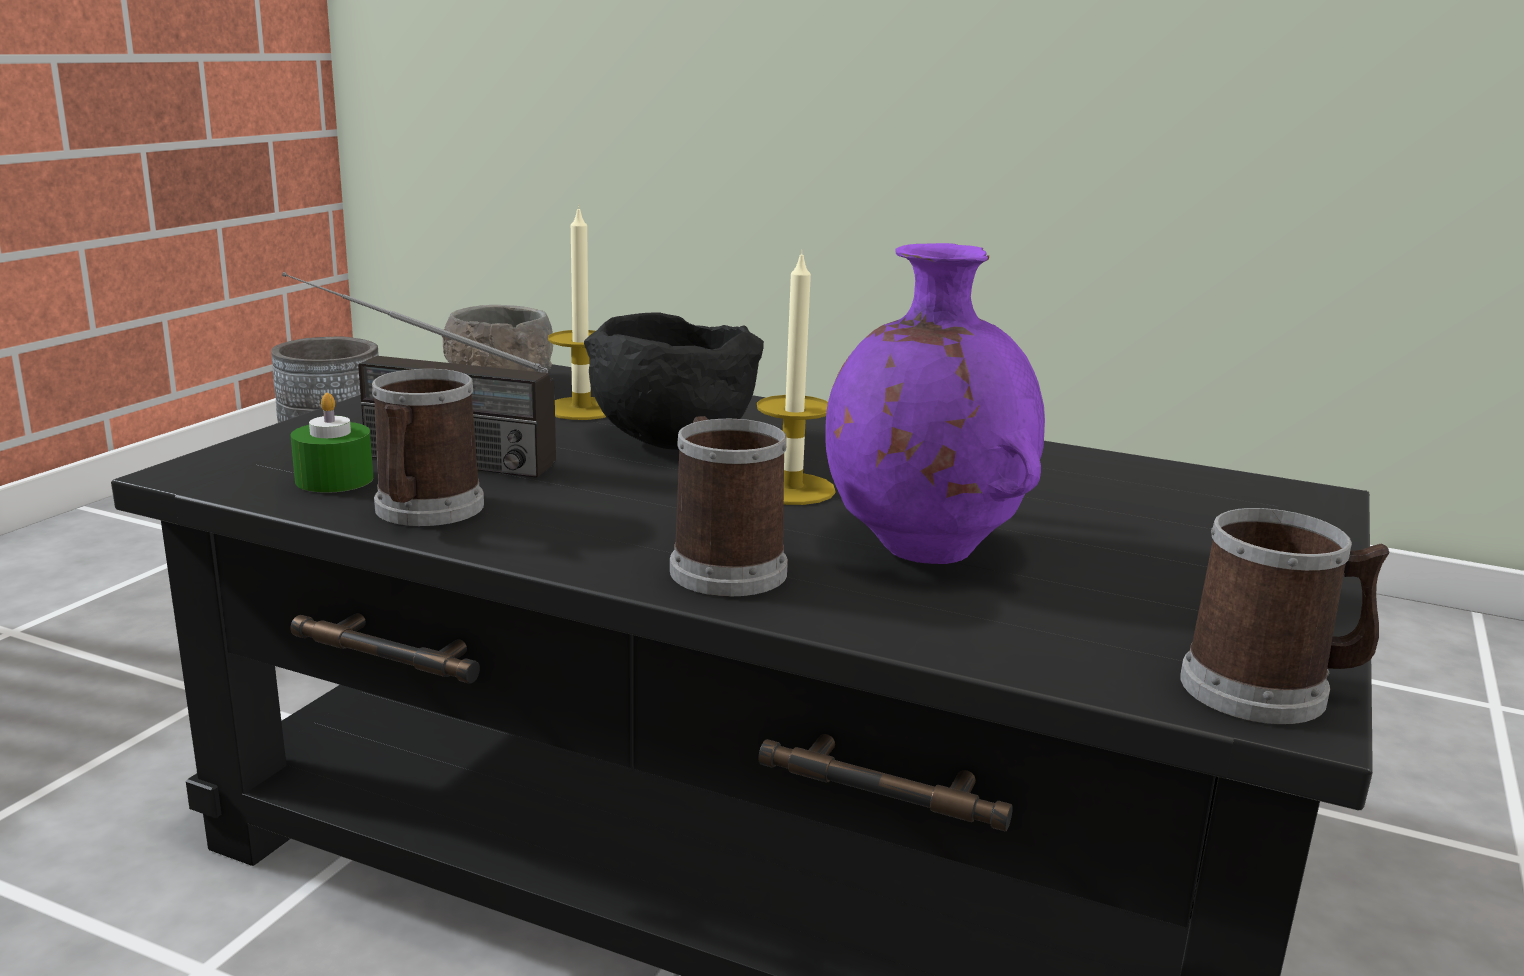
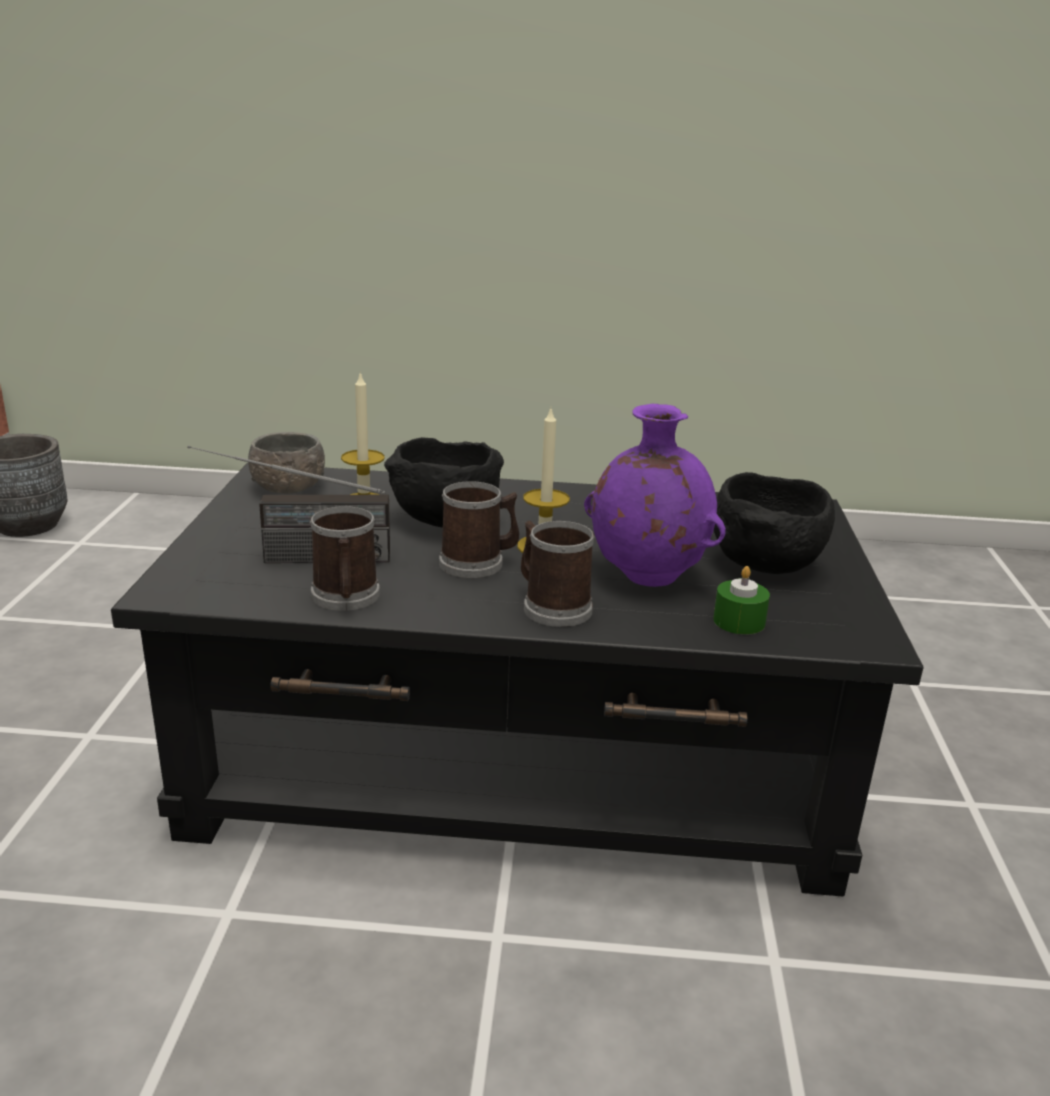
camera: 20 degrees left, 5 degrees up
(334, 479) = (263, 584): green candle -> green candle (739, 621)
(1156, 561) = (765, 564): none -> black bowl
(1270, 690) = (861, 632): mug -> mug (478, 563)

